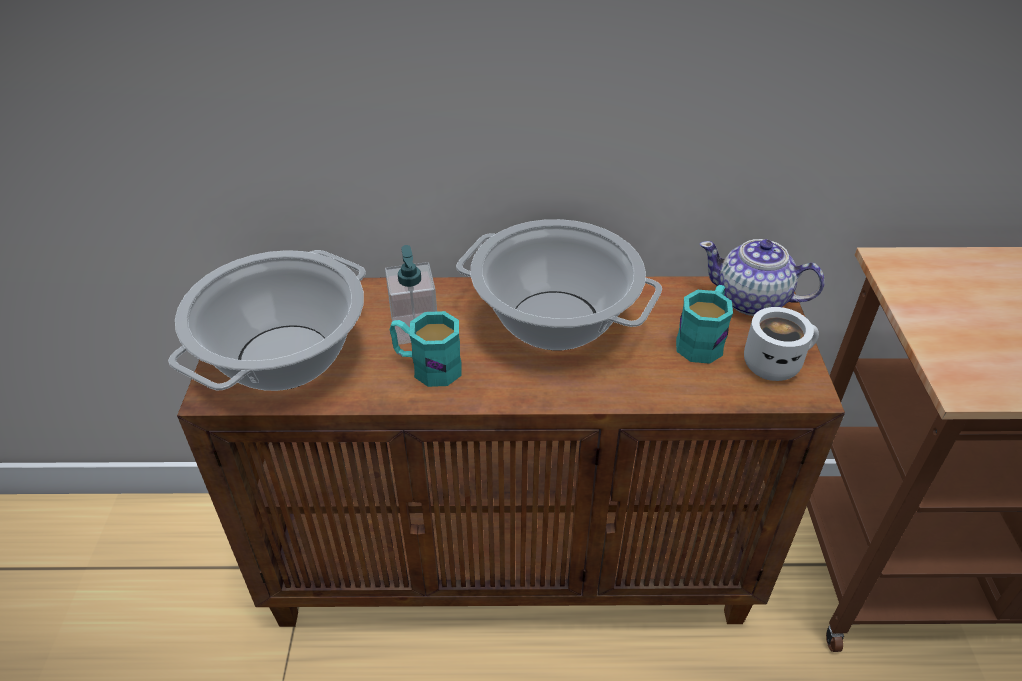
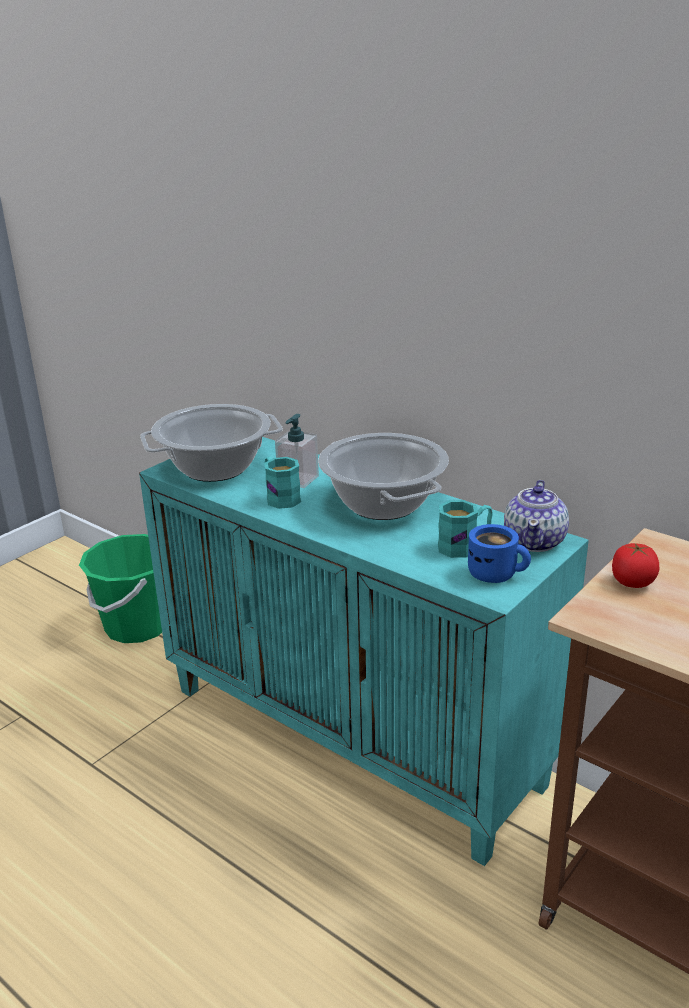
camera: 40 degrees right, 15 degrees down
(133, 572) = (137, 626): none -> green bucket
(514, 561) = (355, 735): brown cabinet -> turquoise cabinet
(752, 301) = (535, 541): teapot -> teapot turned 135 degrees counterclockwise
(774, 362) = (496, 573): white mug -> blue mug
(937, 321) = (632, 582): none -> tomato

